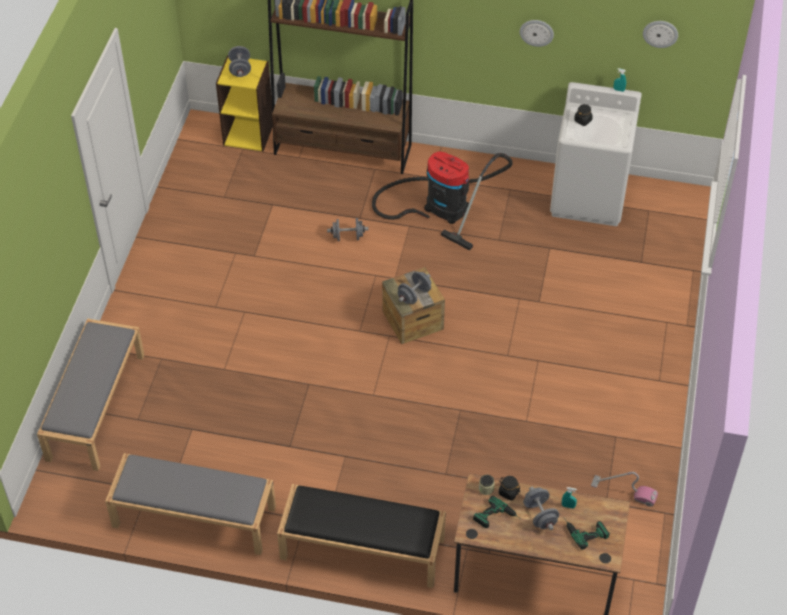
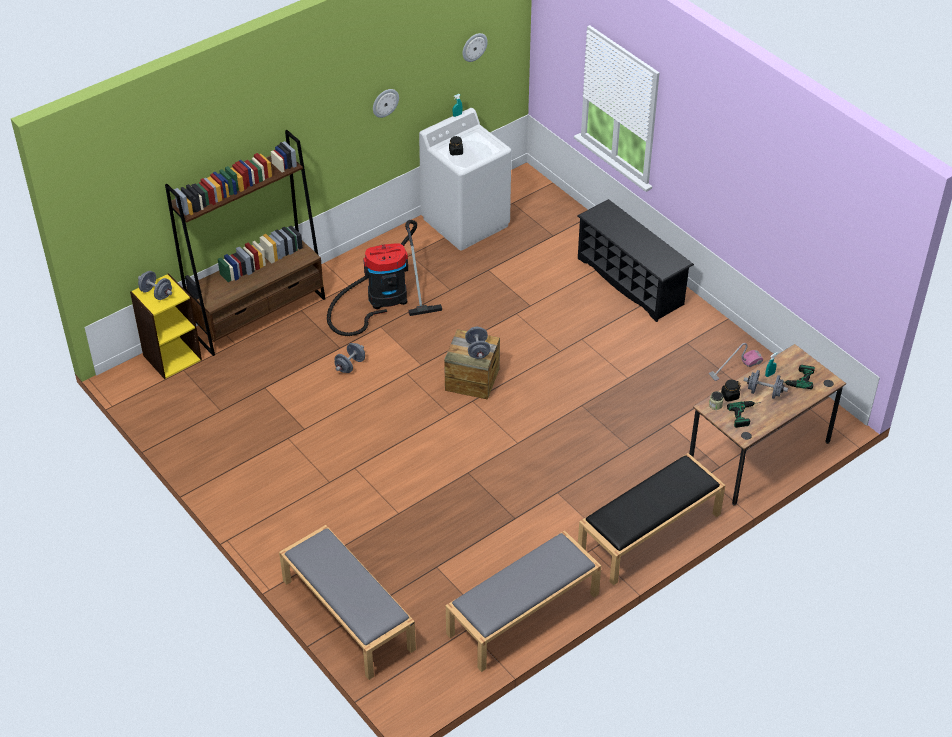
camera: 50 degrees left, 5 degrees down
(647, 349) = (630, 281): none -> black shoe rack

